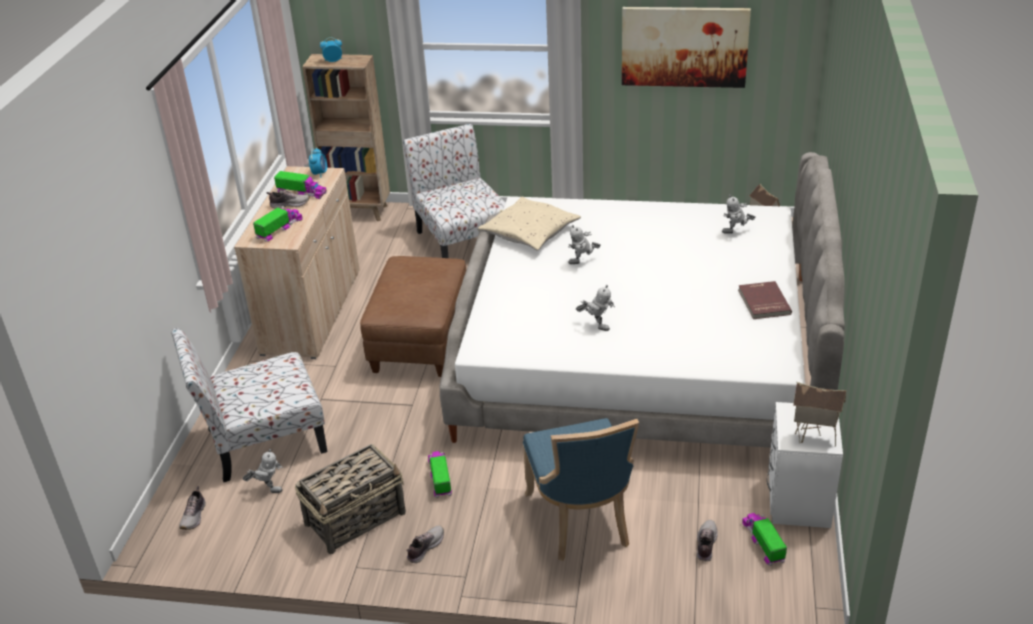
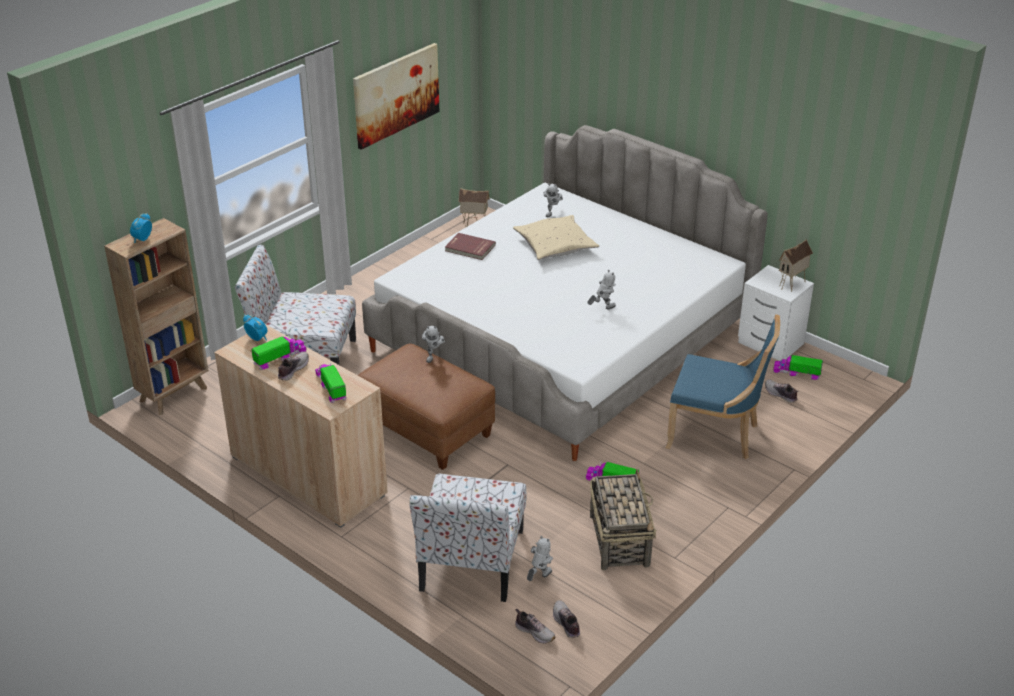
camera: 60 degrees left, 0 degrees up
(425, 548) = (682, 516): shoe -> shoe (566, 623)
(529, 232) = (443, 289): beige pillow -> beige pillow (555, 245)
(583, 262) = (515, 283): toy robot -> toy robot (433, 356)
(763, 302) = (646, 239): red book -> red book (469, 248)

